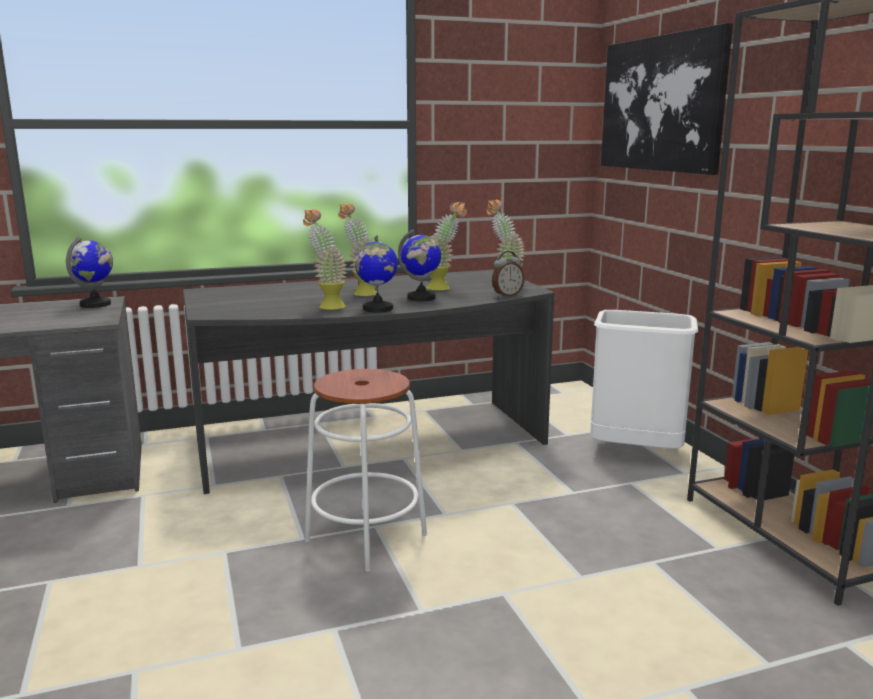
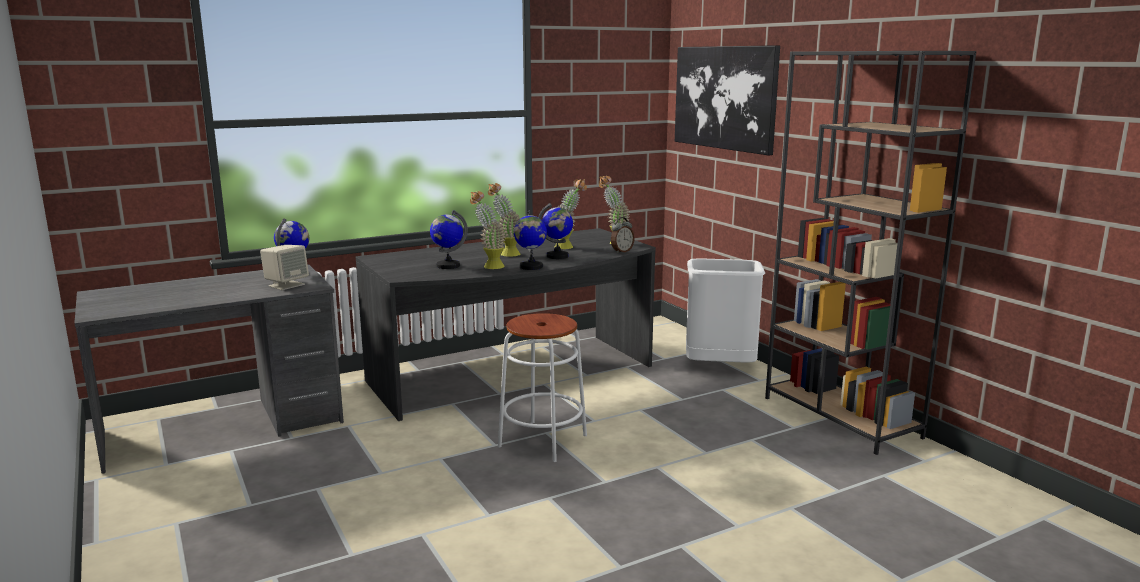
camera: 10 degrees left, 0 degrees up
(69, 317) = (286, 285): none -> beige speaker
(277, 303) = (448, 266): none -> globe

